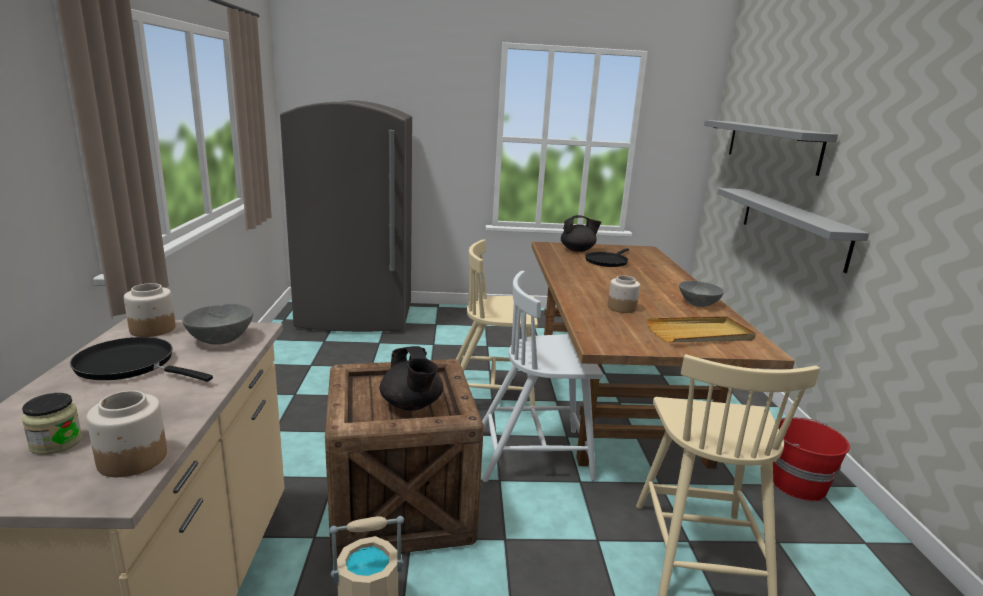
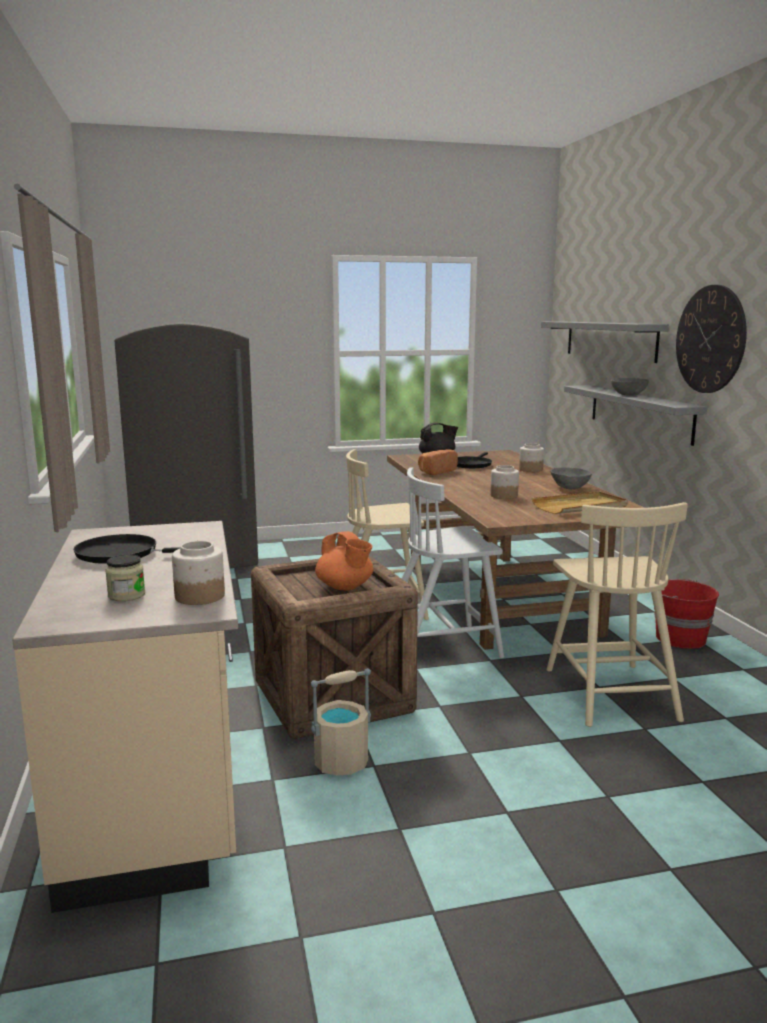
camera: 10 degrees left, 5 degrees down
(152, 329) = (108, 533): jar -> jar (530, 470)
(220, 339) = (180, 534): grey bowl -> grey bowl (628, 395)
(412, 405) = (345, 587): black teapot -> orange teapot
(567, 267) = (435, 471): none -> bread
(885, 156) = (710, 339): none -> wall clock

